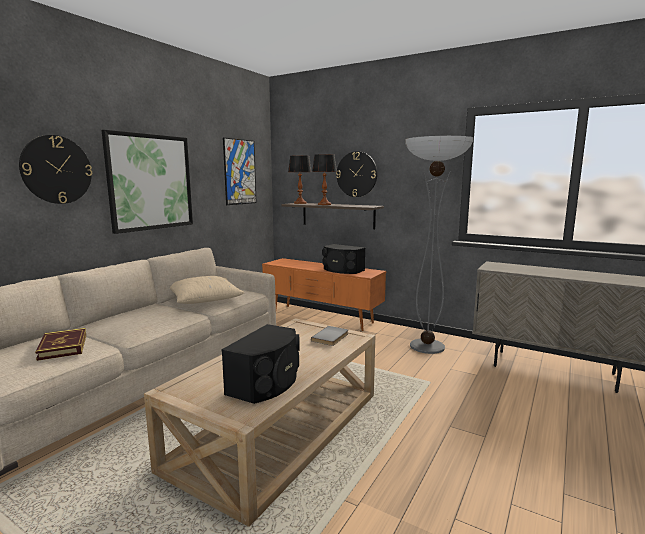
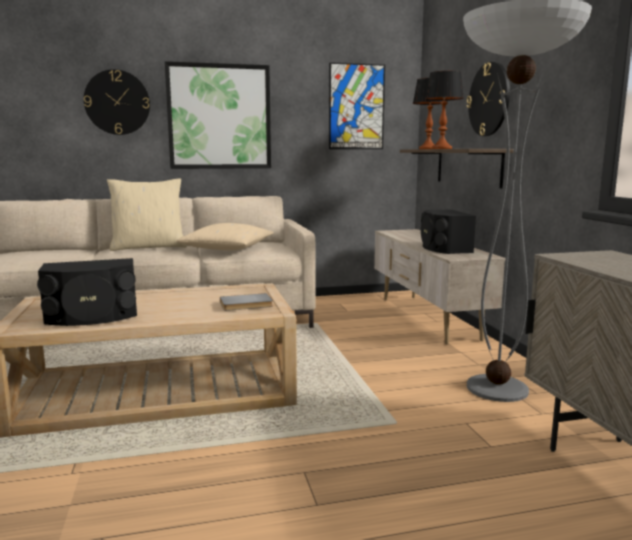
camera: 45 degrees right, 0 degrees up
(63, 347) = (54, 256): book -> none
(129, 313) = (149, 247): none -> beige pillow
(321, 318) = (426, 318): orange tv stand -> beige tv stand

